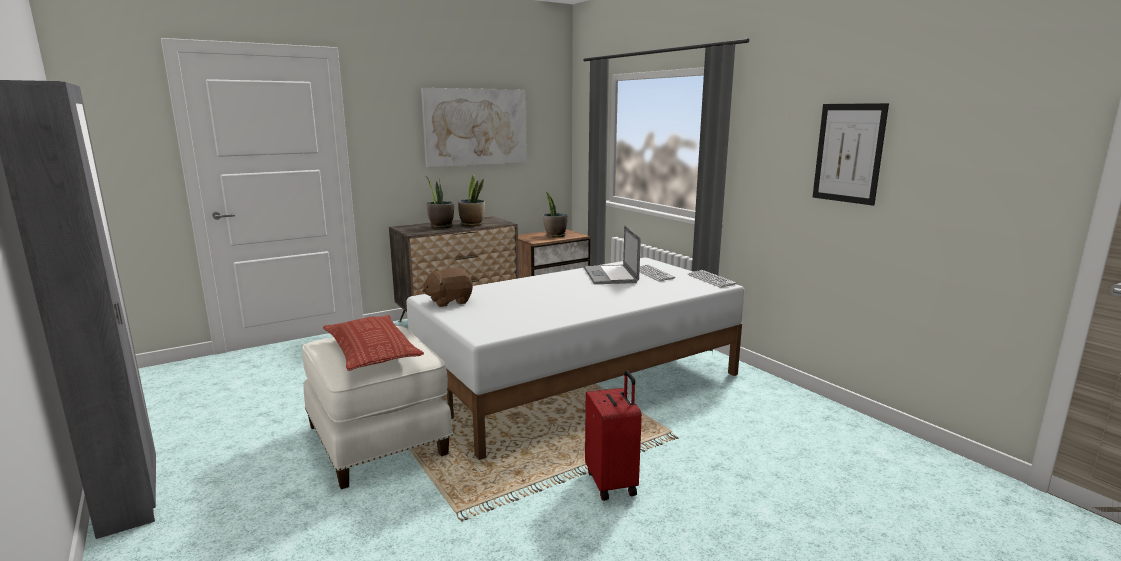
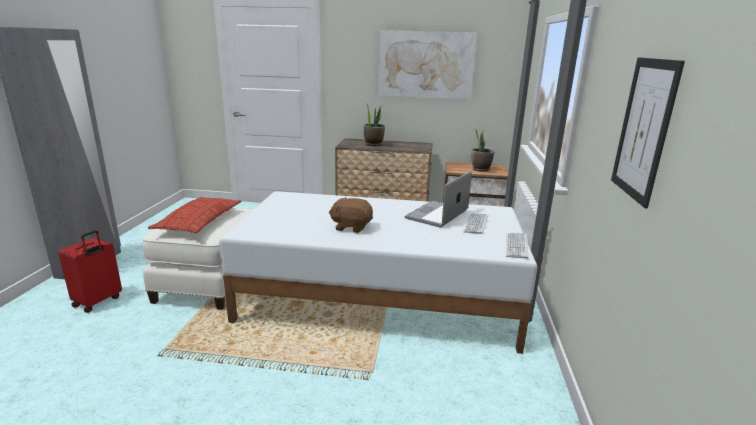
camera: 40 degrees right, 5 degrees up
(449, 301) = (284, 201): brown plush toy -> brown plush toy (351, 227)
(472, 224) = (397, 146): potted plant -> none
(612, 483) = (266, 385): red suitcase -> red suitcase (98, 302)

